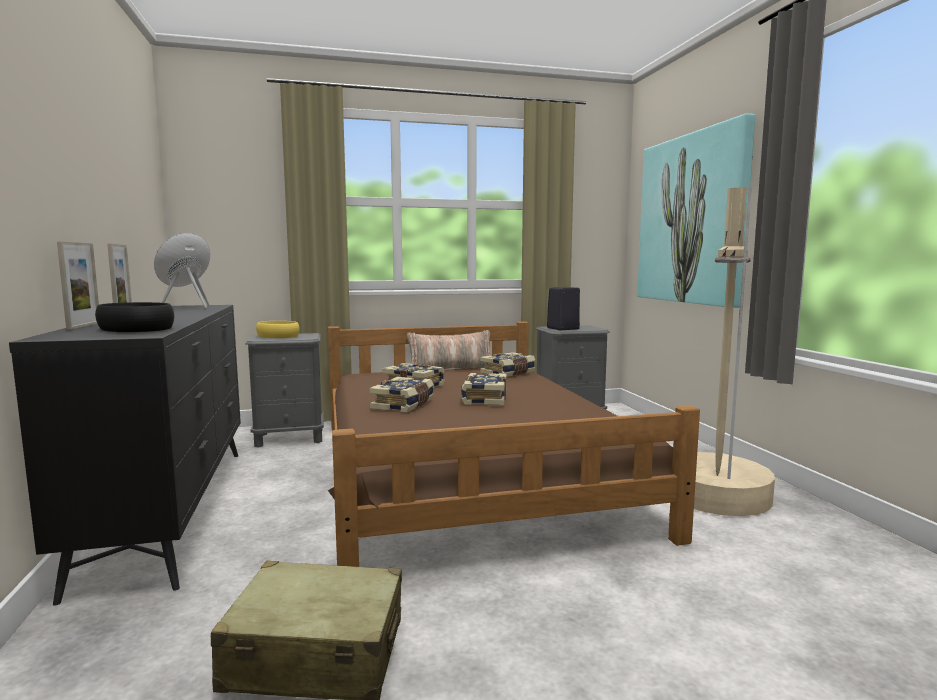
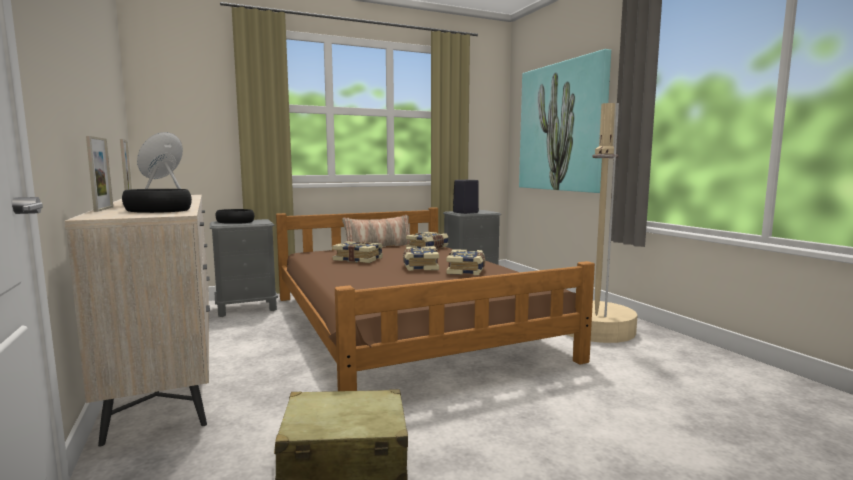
camera: 10 degrees left, 0 degrees up
(173, 509) = (169, 367): black dresser -> beige dresser
(278, 336) = (235, 222): yellow bowl -> black bowl
(404, 405) = (359, 273): book -> book (467, 270)

